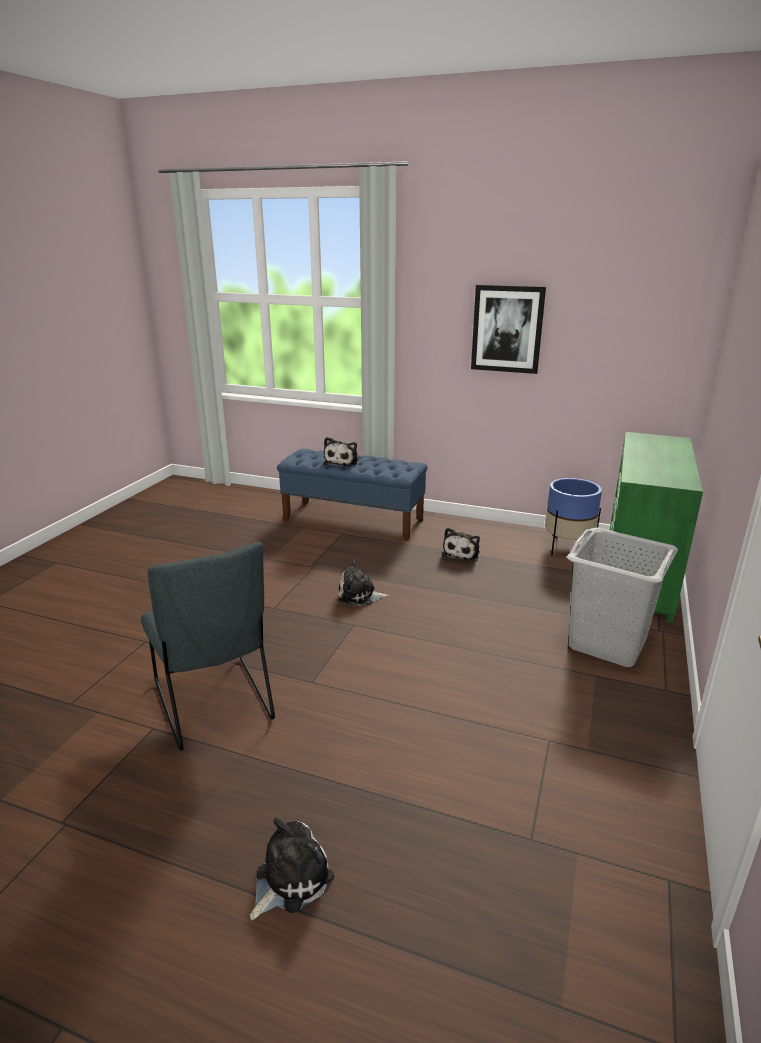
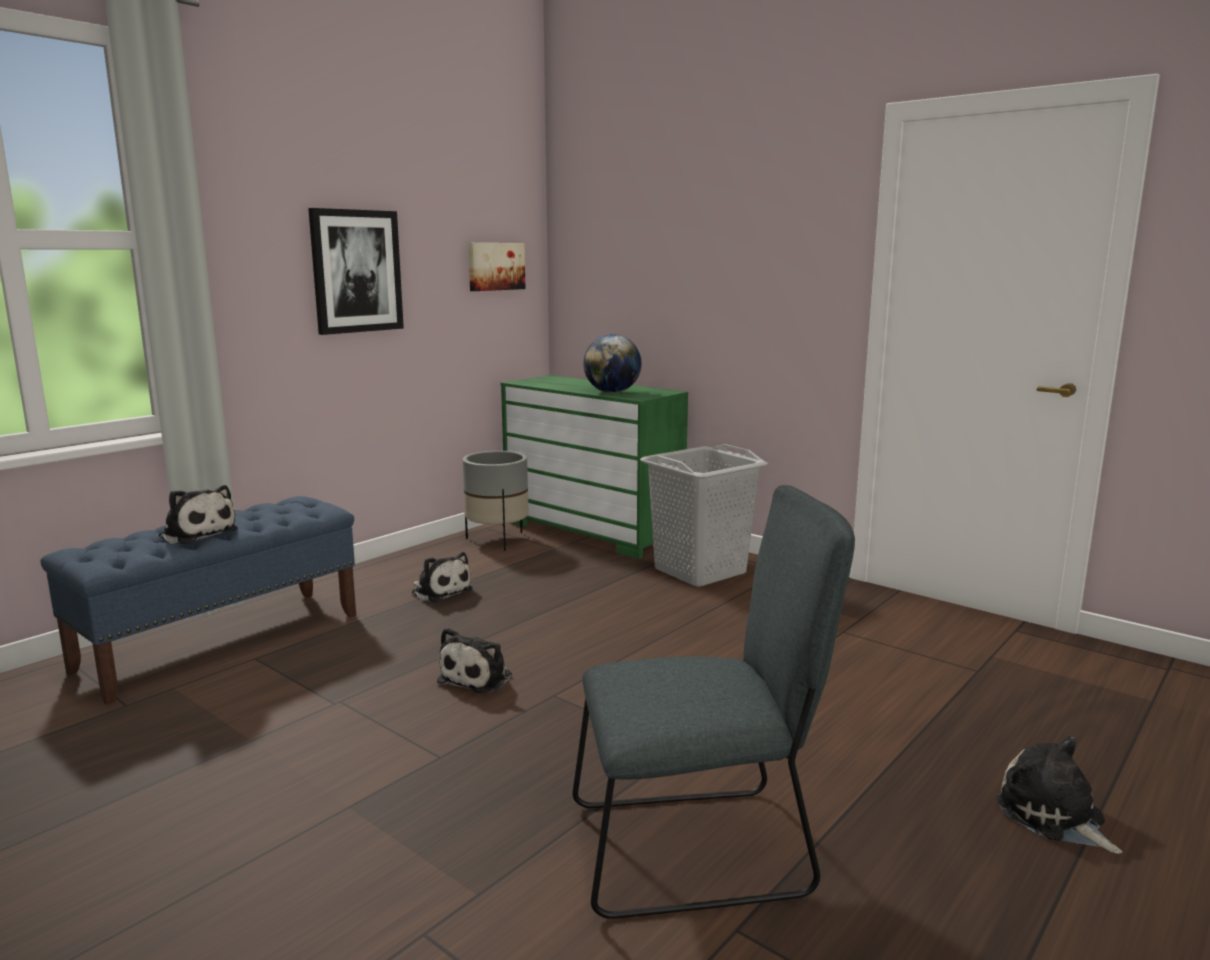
camera: 70 degrees left, 10 degrees down
(567, 548) = (497, 540): blue planter -> grey planter
(643, 467) = (612, 392): none -> globe
(647, 334) = (495, 266): none -> picture

